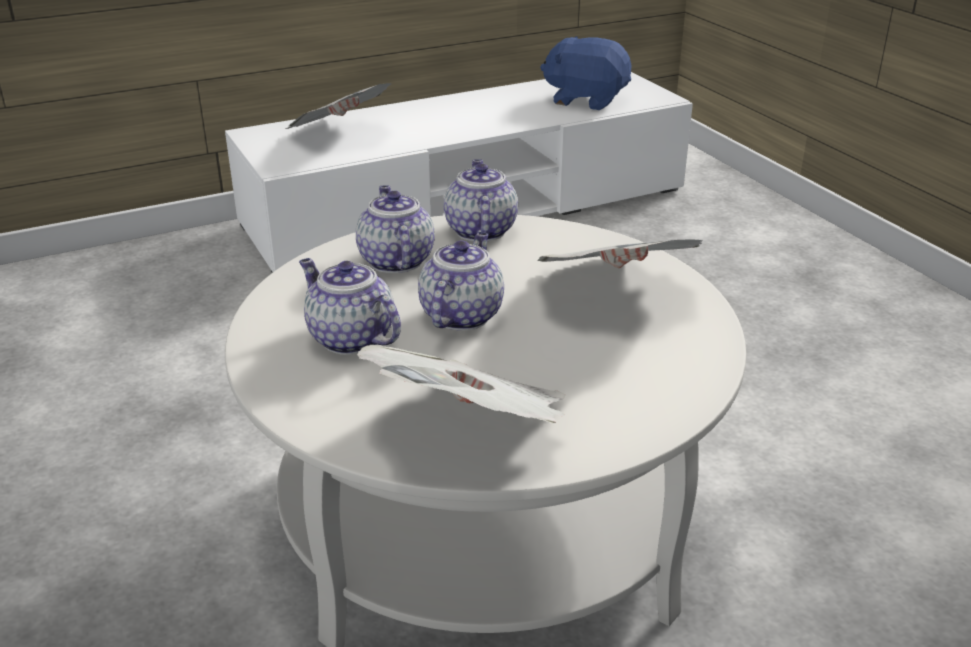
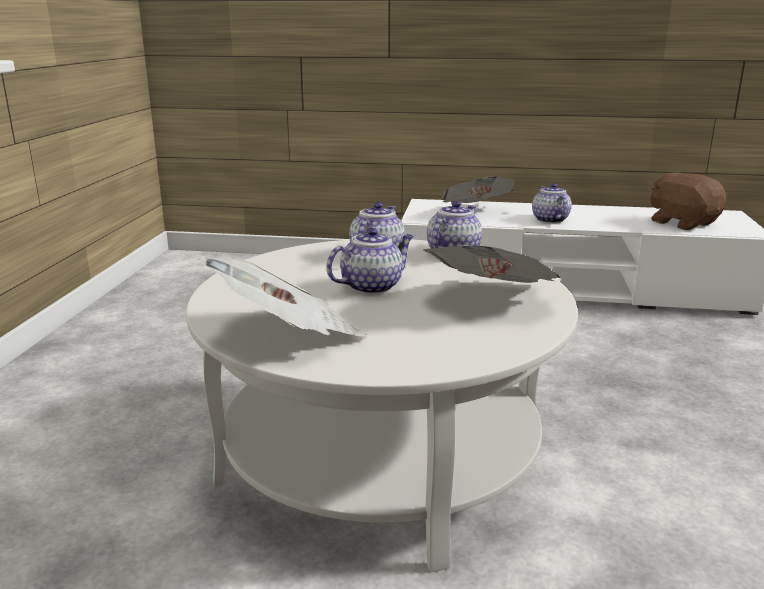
camera: 35 degrees right, 10 degrees down
(349, 338) = (291, 280): teapot -> teapot (549, 220)
(586, 99) = (682, 223): blue plush toy -> brown plush toy

